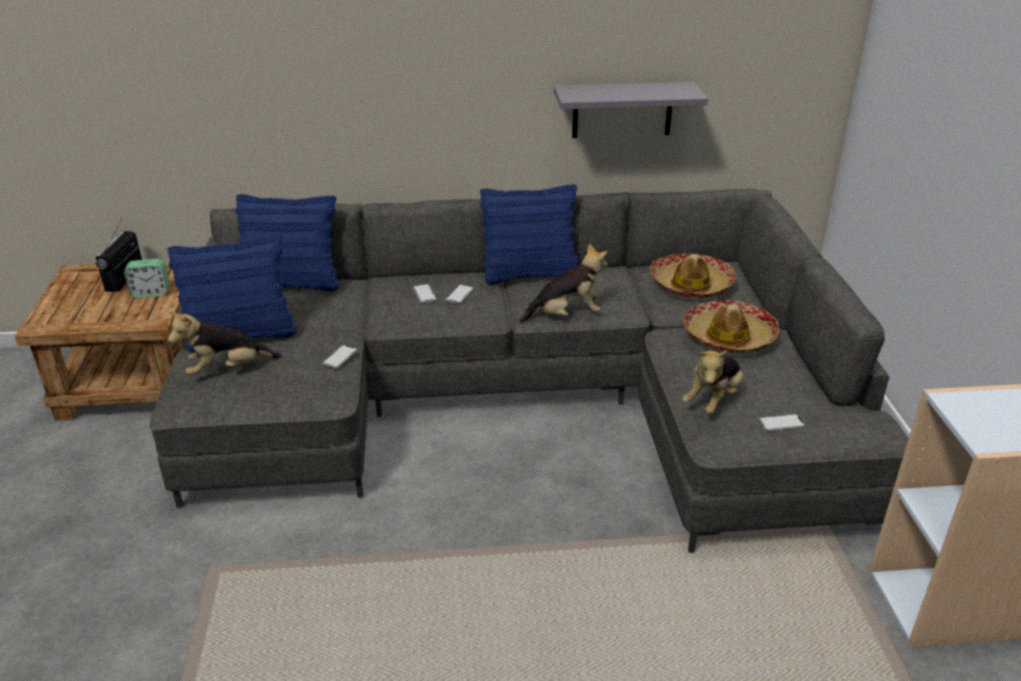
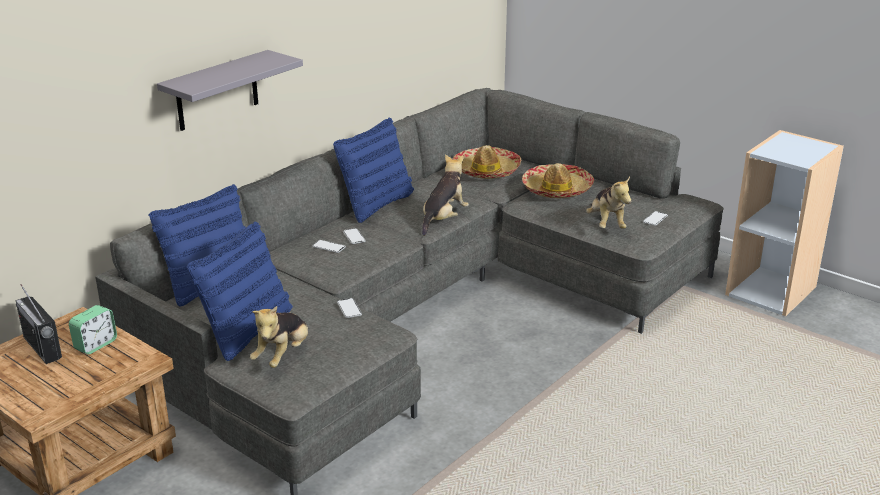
camera: 45 degrees left, 5 degrees down
(622, 110) = (388, 50): grey shelf -> grey shelf (217, 91)

